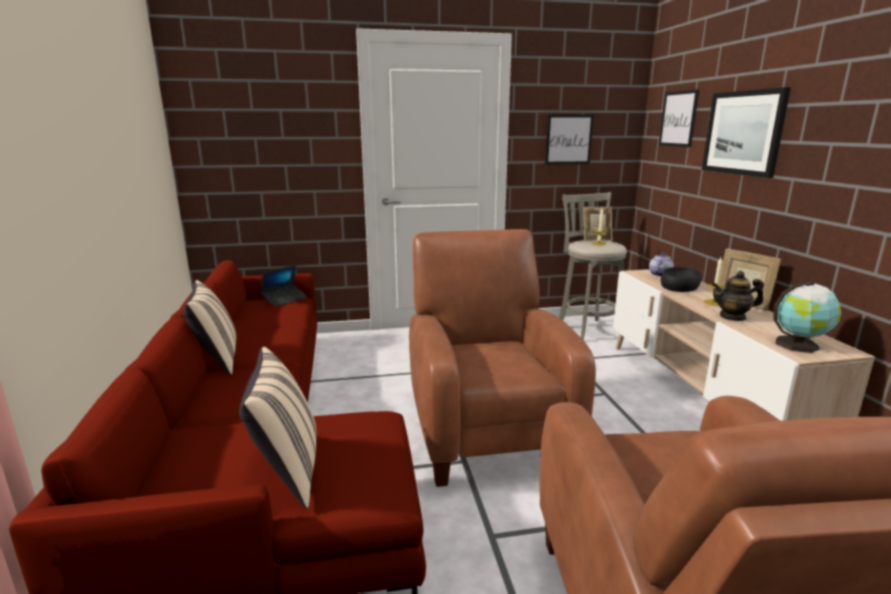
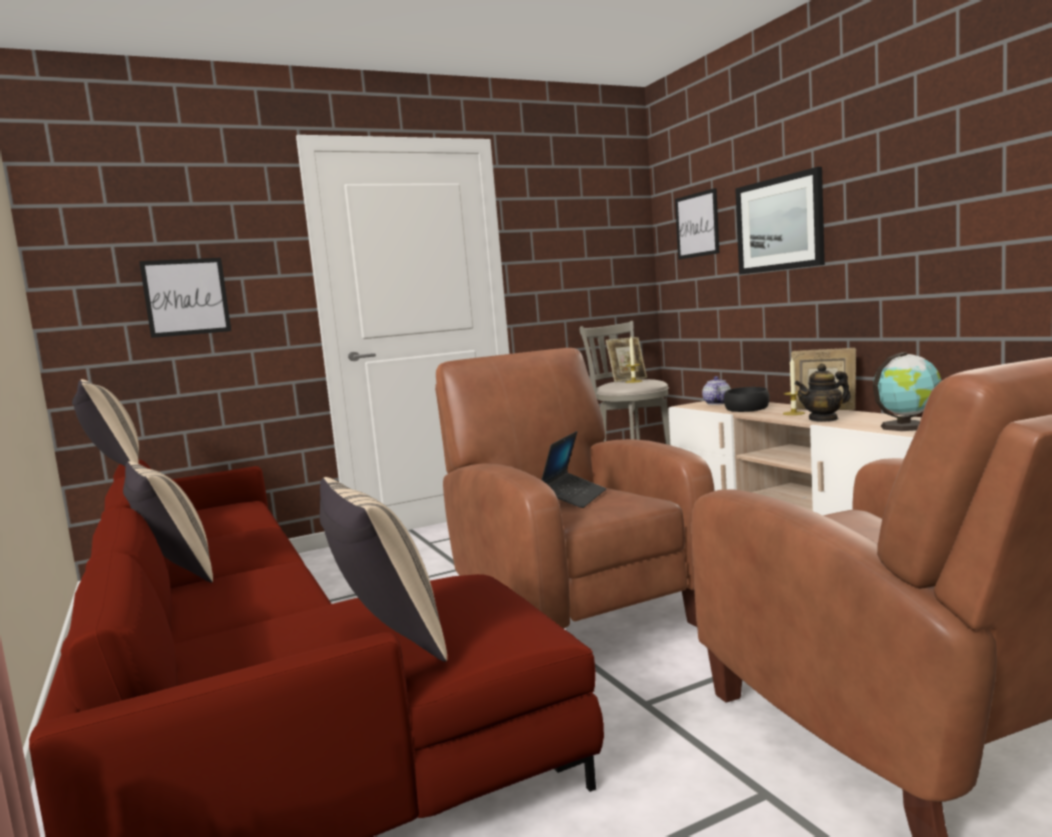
camera: 15 degrees left, 10 degrees down
(208, 271) = (113, 470): none -> beige pillow
(284, 299) = (227, 505): laptop -> laptop (573, 497)
(568, 139) = (573, 262): picture -> picture (186, 297)

